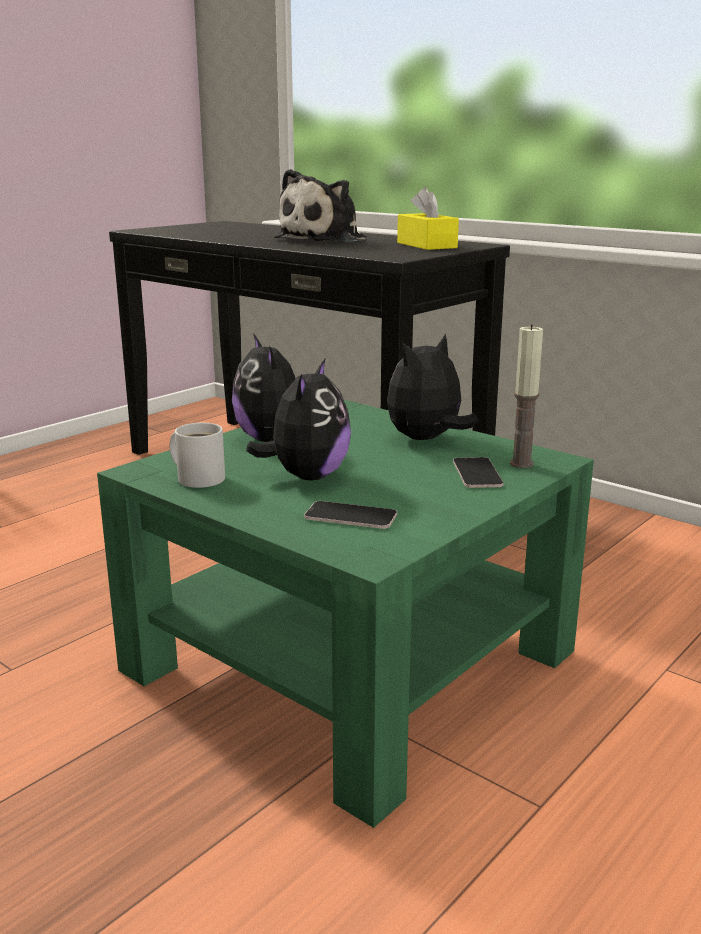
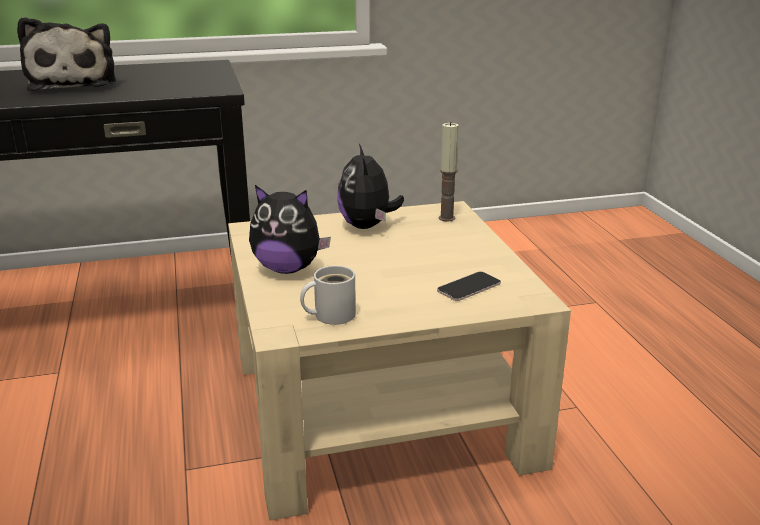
camera: 55 degrees left, 5 degrees up
(307, 476) = (381, 279): plush toy -> none
(350, 661) = (379, 409): green coffee table -> beige coffee table
(426, 245) = (181, 72): yellow tissue box -> none
(477, 474) = (446, 233): phone -> none

